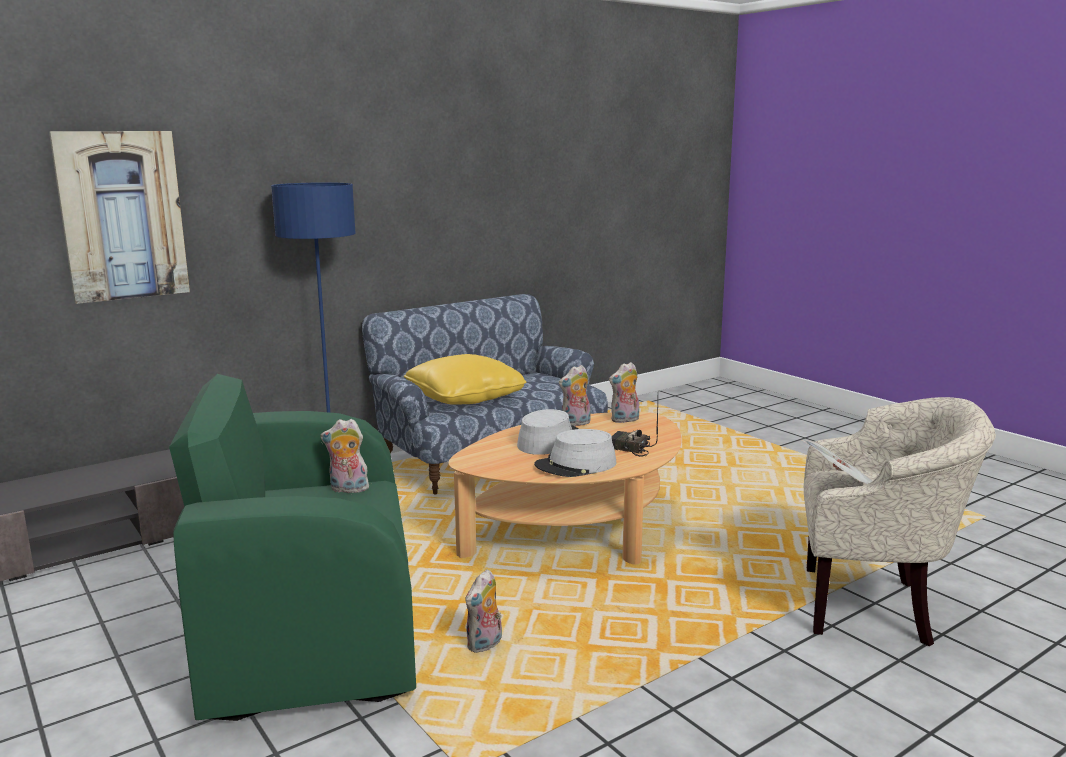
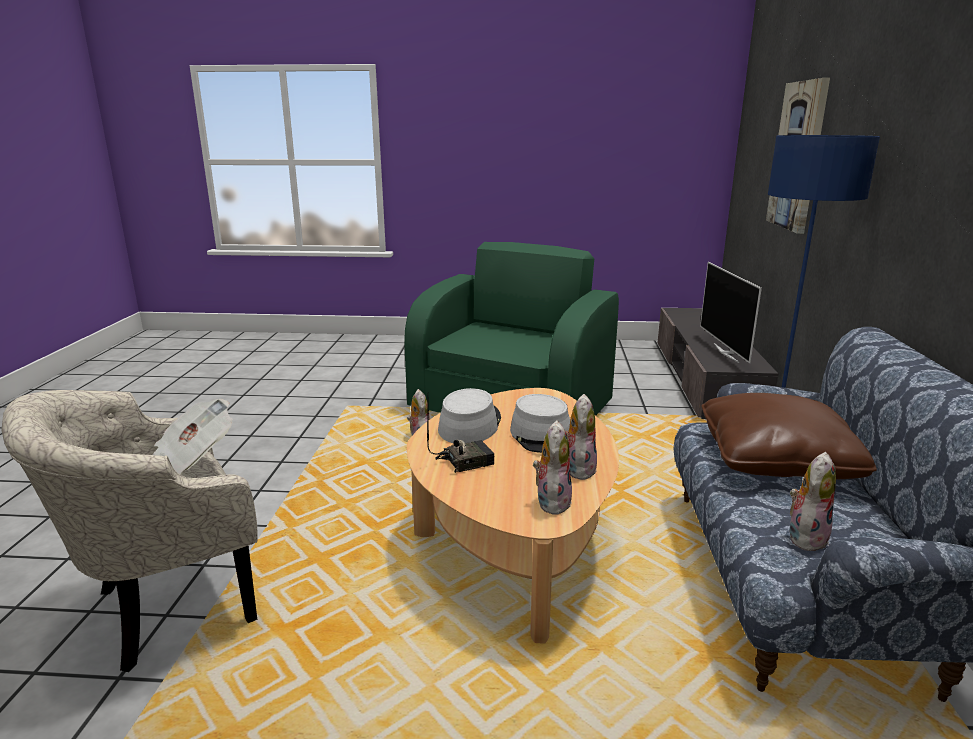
camera: 130 degrees right, 5 degrees up
(155, 465) = (726, 352): none -> television
(347, 489) = (542, 352): plush toy -> plush toy (805, 536)
(465, 398) = (776, 460): yellow pillow -> brown pillow

